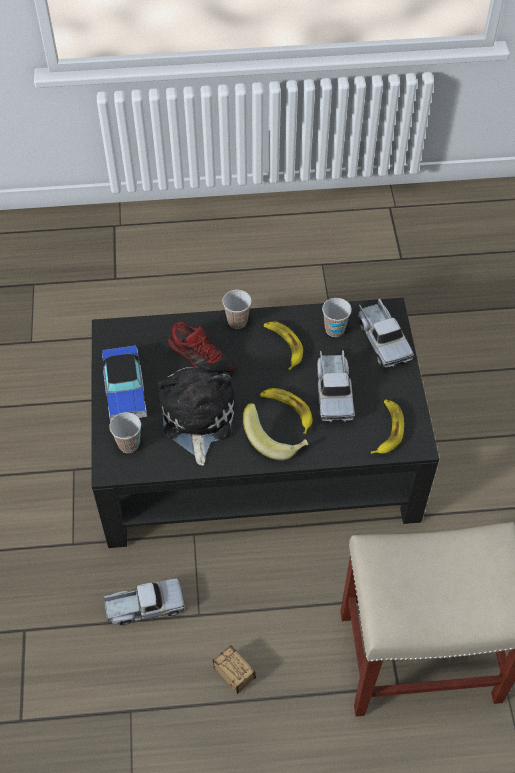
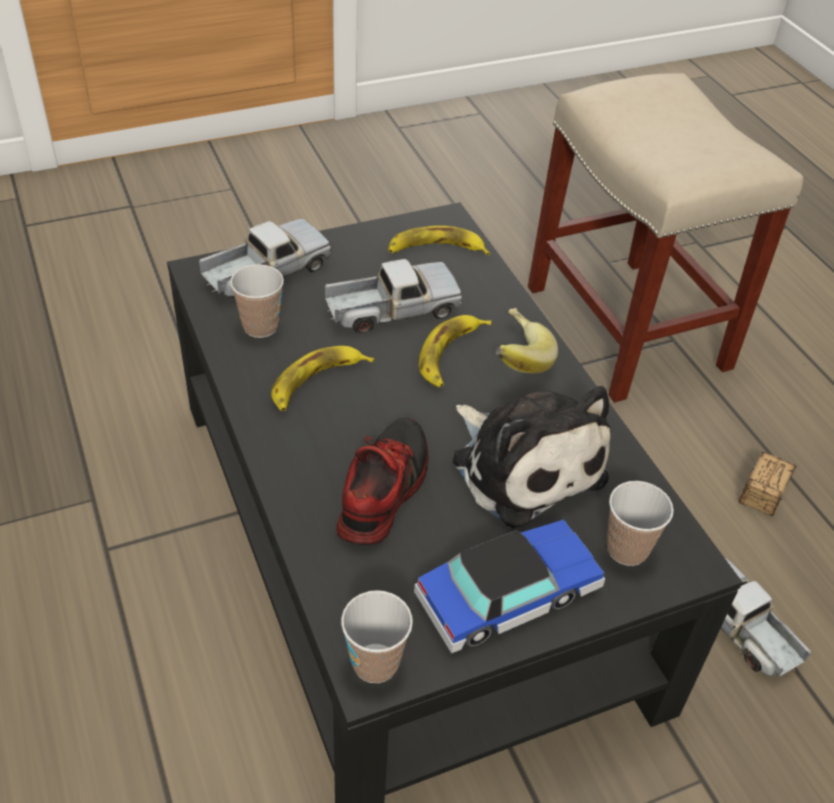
camera: 110 degrees left, 10 degrees down
(196, 419) = (524, 464): plush toy -> plush toy turned 105 degrees counterclockwise
(237, 321) = (278, 456): cup -> cup (375, 663)

